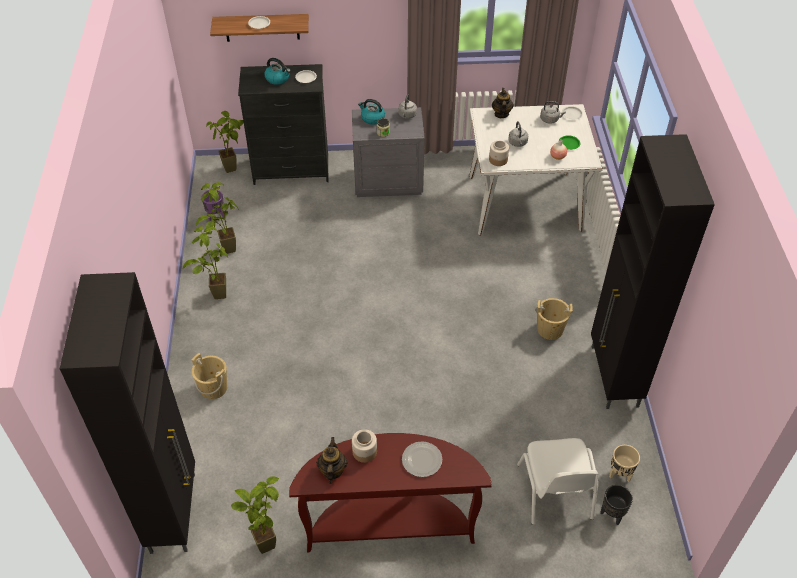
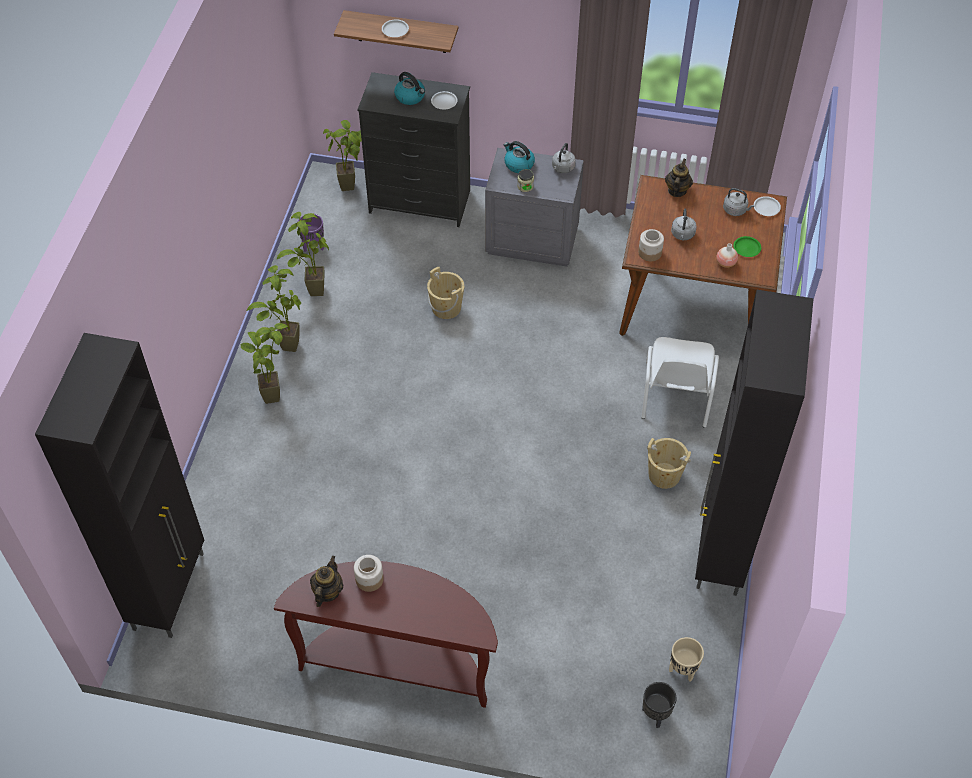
camera: 15 degrees right, 5 degrees up
(213, 388) = (251, 458): beige bucket -> beige bucket (446, 308)
(265, 538) = (258, 644): potted plant -> potted plant (273, 391)
(421, 459) = (428, 603): plate -> none
(524, 203) = (691, 303): white dining table -> brown dining table
(555, 492) = (598, 673): white chair -> white chair (676, 396)

